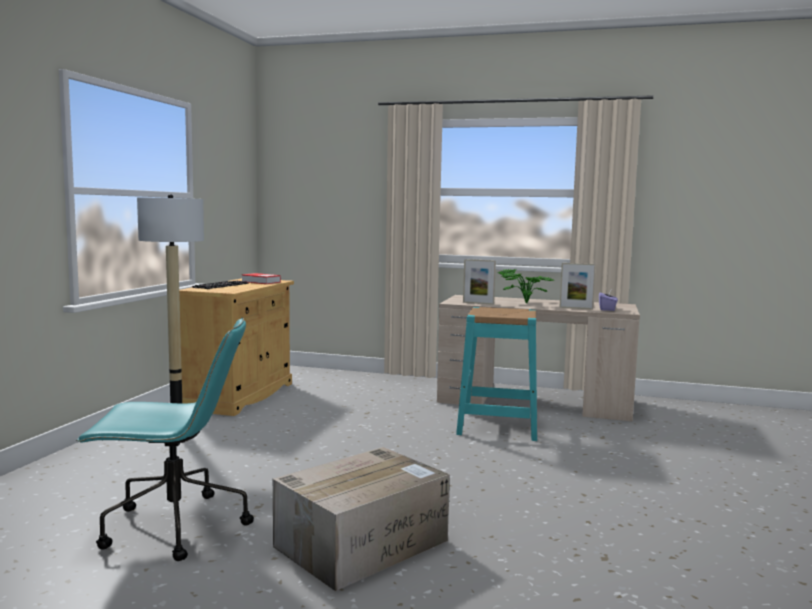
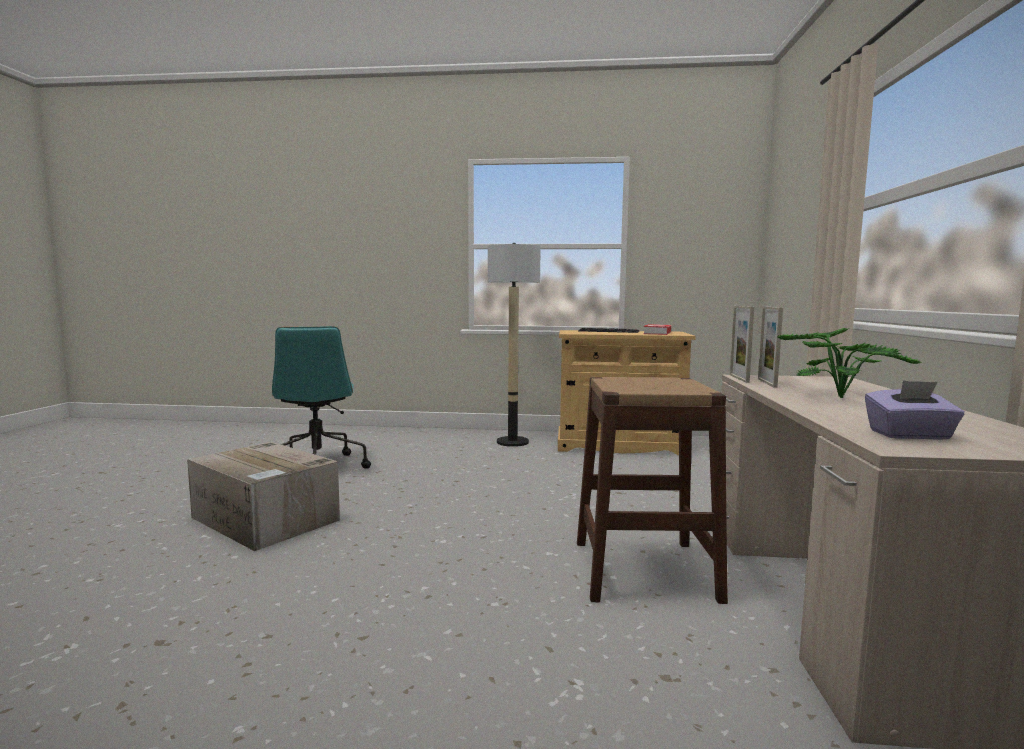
camera: 80 degrees right, 0 degrees up
(498, 425) = (643, 569): turquoise stool -> brown stool
(576, 308) = (854, 418): picture frame -> picture frame (739, 378)

